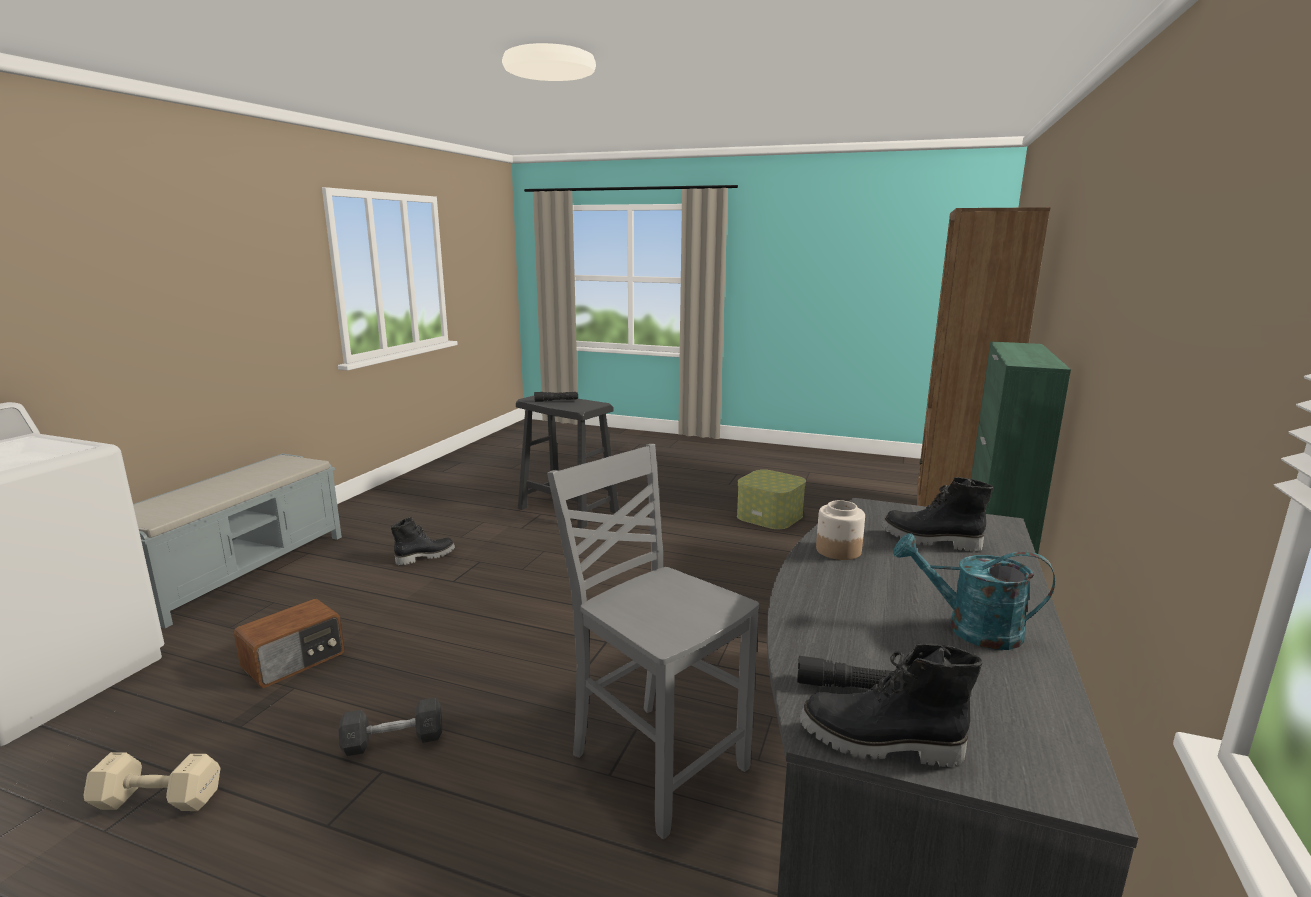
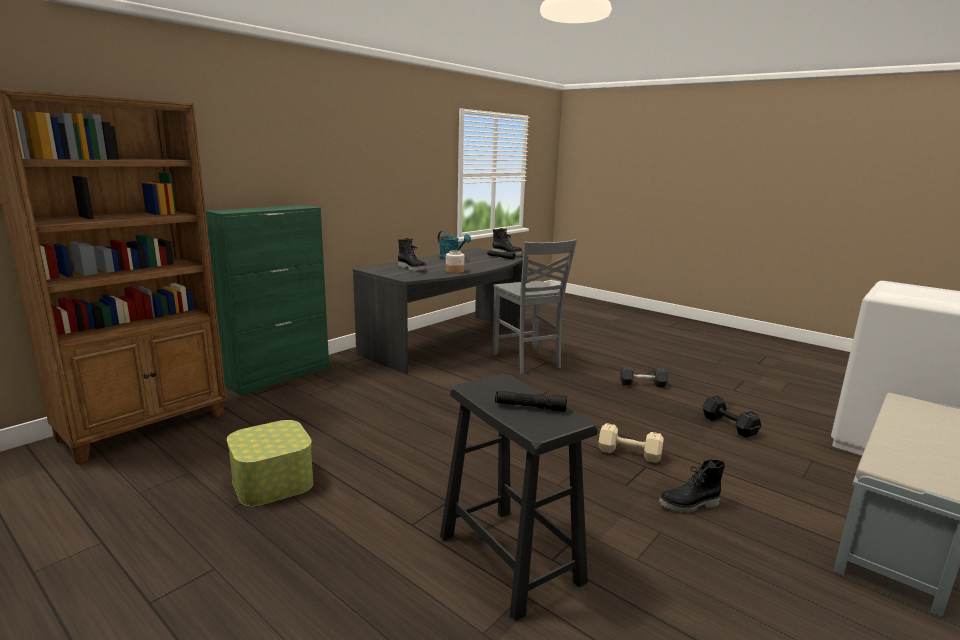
camera: 160 degrees left, 0 degrees up
(160, 801) = (732, 384): beige dumbbell -> beige dumbbell (628, 453)
(295, 661) = (729, 426): radio -> black dumbbell

